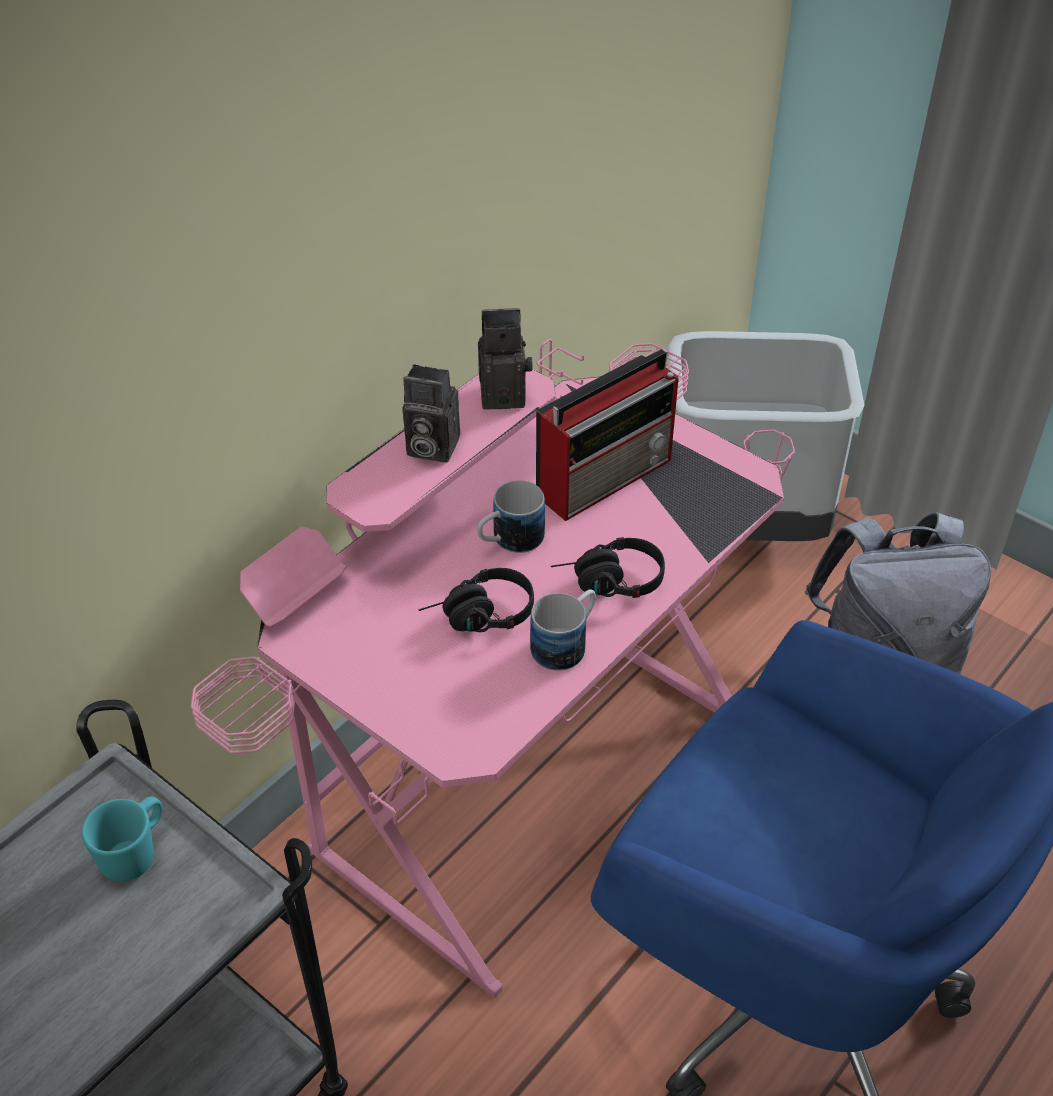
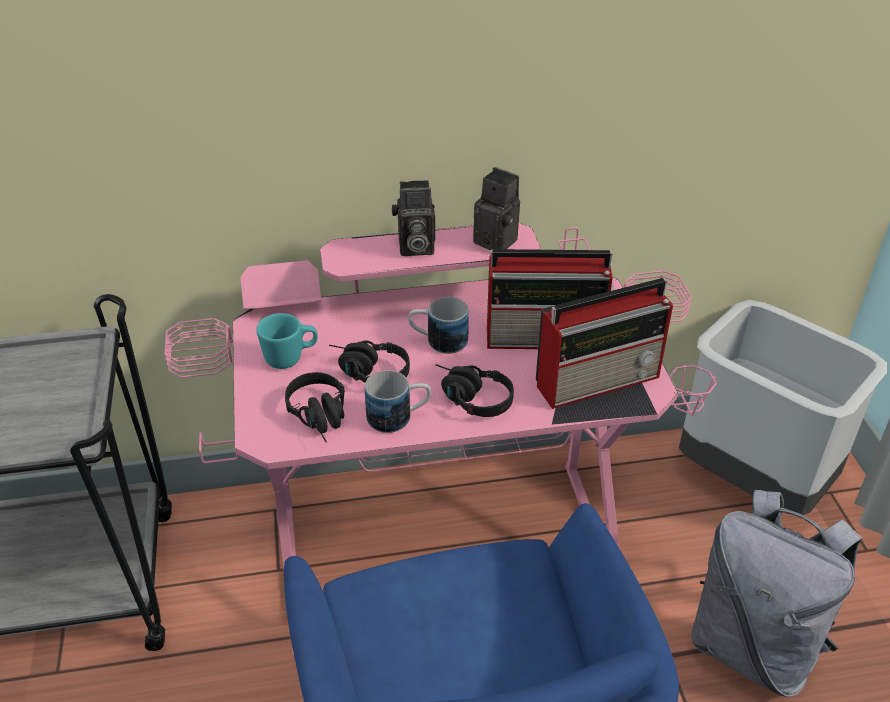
camera: 40 degrees right, 5 degrees down
(135, 853) = (58, 387): turquoise mug -> turquoise mug (290, 358)
(429, 447) = (414, 248): camera -> camera turned 60 degrees counterclockwise
(494, 693) = (322, 419): none -> black headphones
(701, 492) = (599, 379): none -> radio

